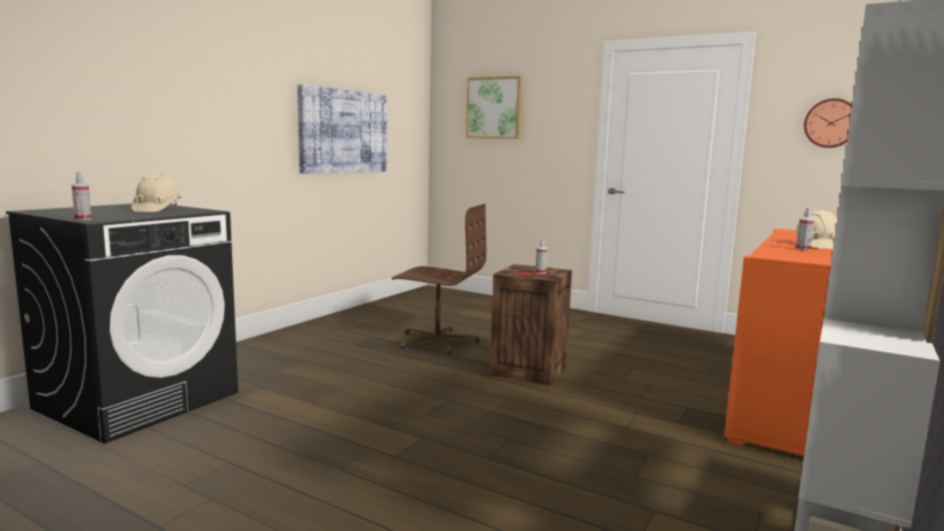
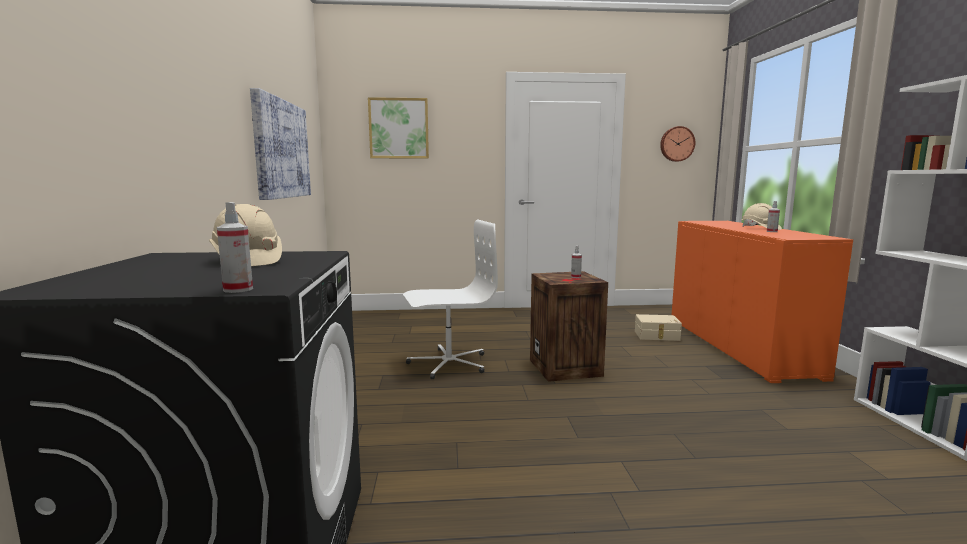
camera: 35 degrees left, 0 degrees up
(437, 341) = (448, 363): brown office chair -> white office chair
(701, 370) = (657, 336): none -> beige storage box

